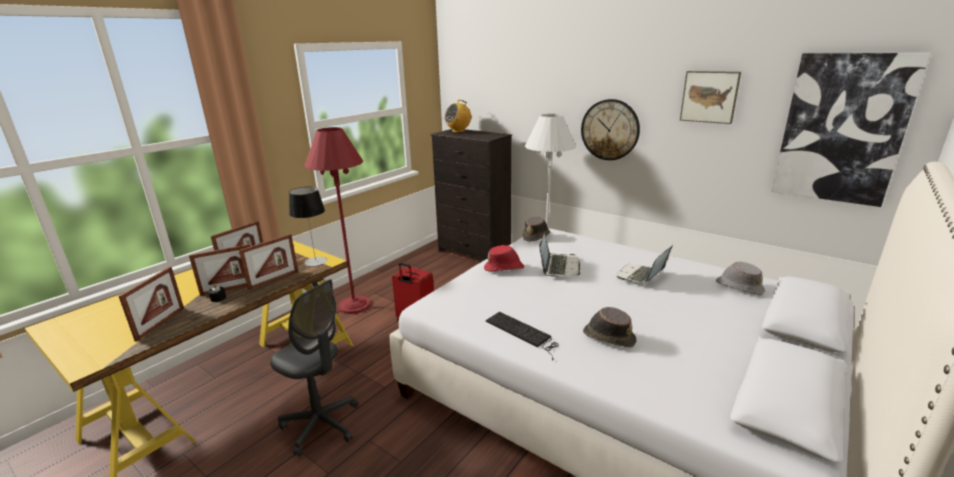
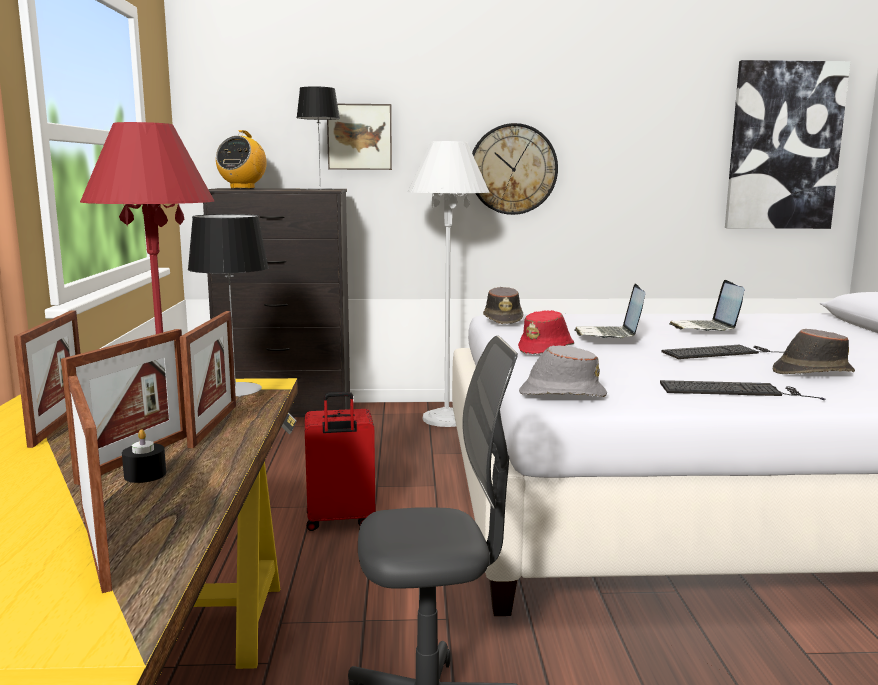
camera: 40 degrees left, 10 degrees down
(486, 137) = (320, 189): none -> table lamp
(559, 266) = (609, 335): laptop -> laptop turned 150 degrees counterclockwise
(592, 301) = (721, 353): none -> keyboard
(709, 96) = (644, 115): picture -> picture (359, 137)
(738, 287) = (798, 320): grey hat -> grey hat (561, 394)

